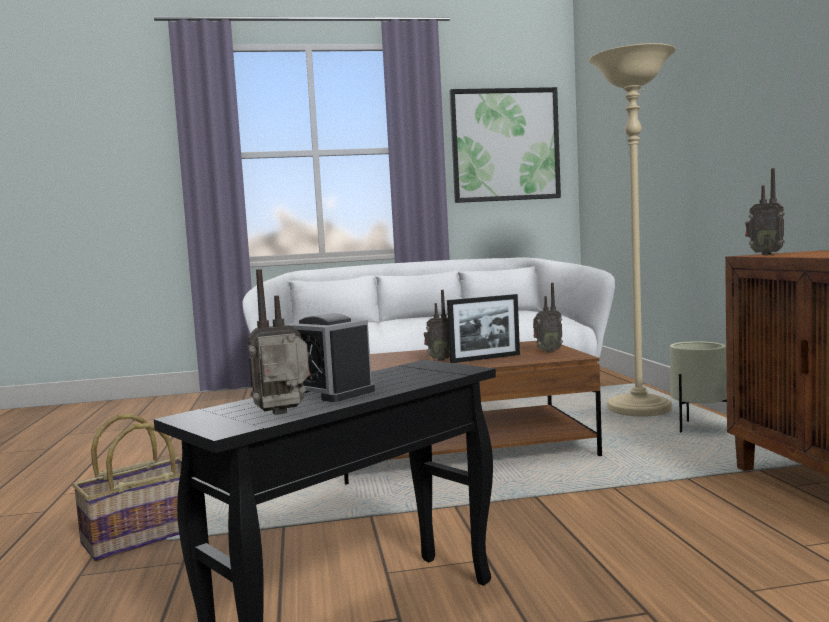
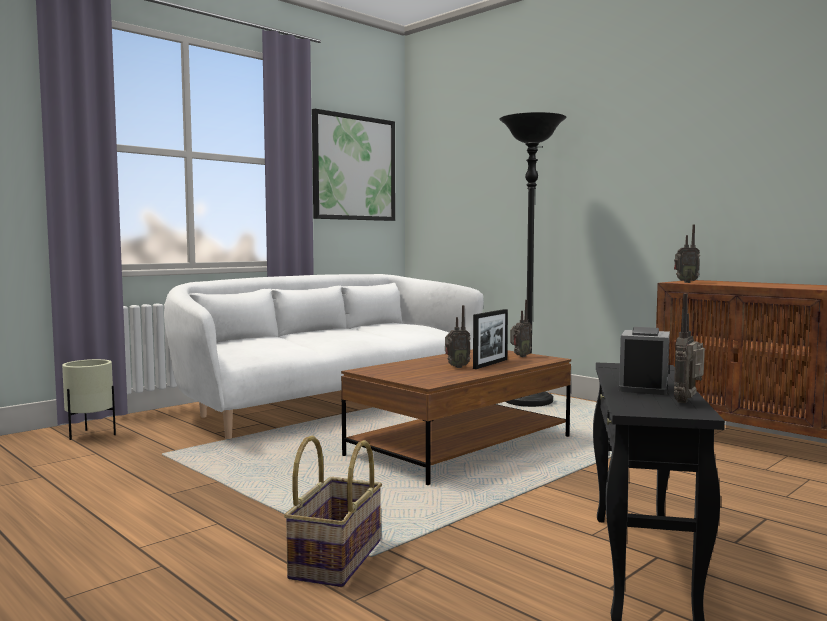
camera: 35 degrees left, 0 degrees up
(329, 392) = (643, 387): alarm clock -> alarm clock turned 75 degrees counterclockwise
(639, 410) = (528, 402): beige floor lamp -> black floor lamp
(699, 429) = (591, 411): beige planter -> beige planter (91, 435)

